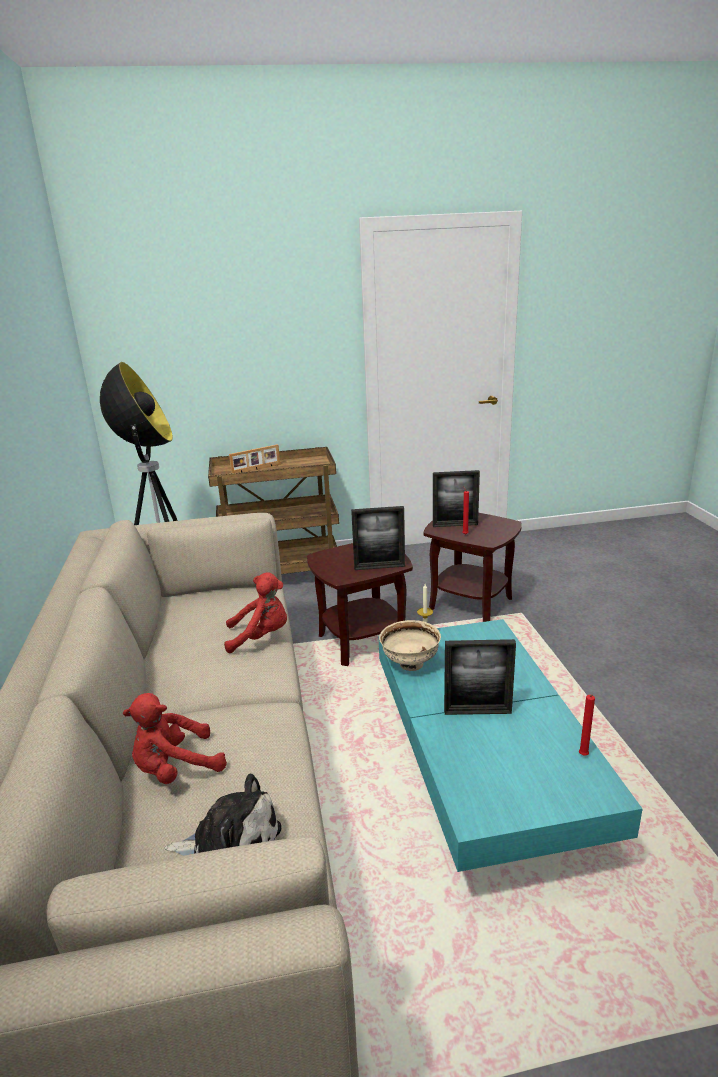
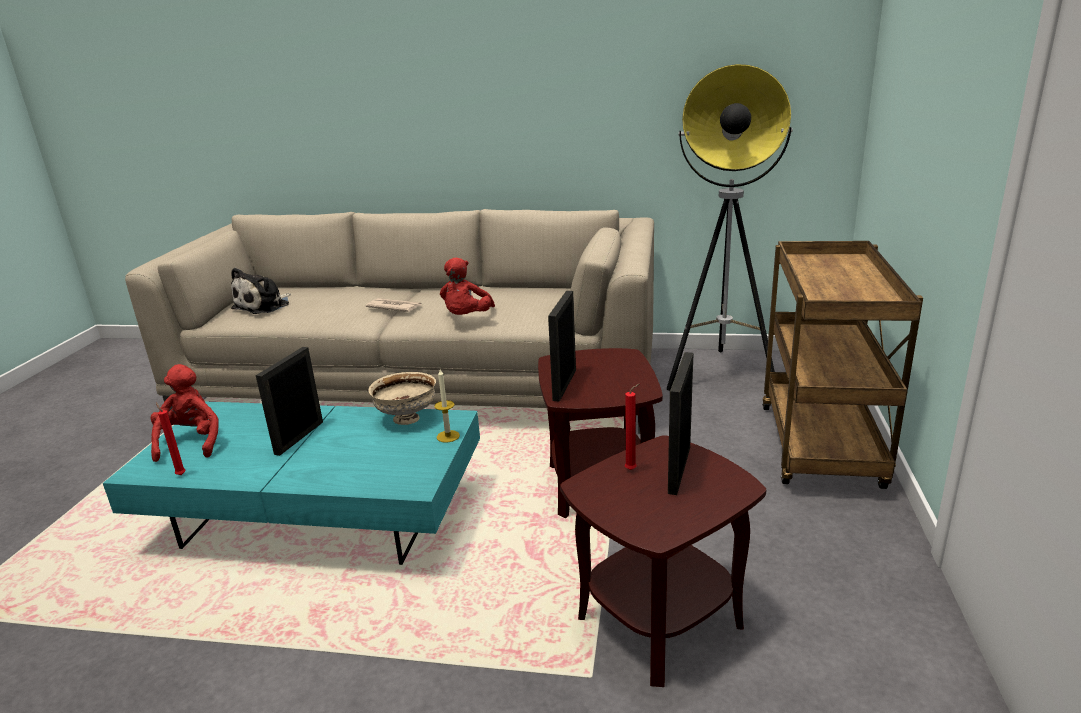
camera: 110 degrees right, 0 degrees up
(175, 769) = (345, 295): red plush toy -> red plush toy (191, 442)
(228, 700) = (394, 307): none -> newspaper
(256, 469) = (838, 273): picture frame -> none

